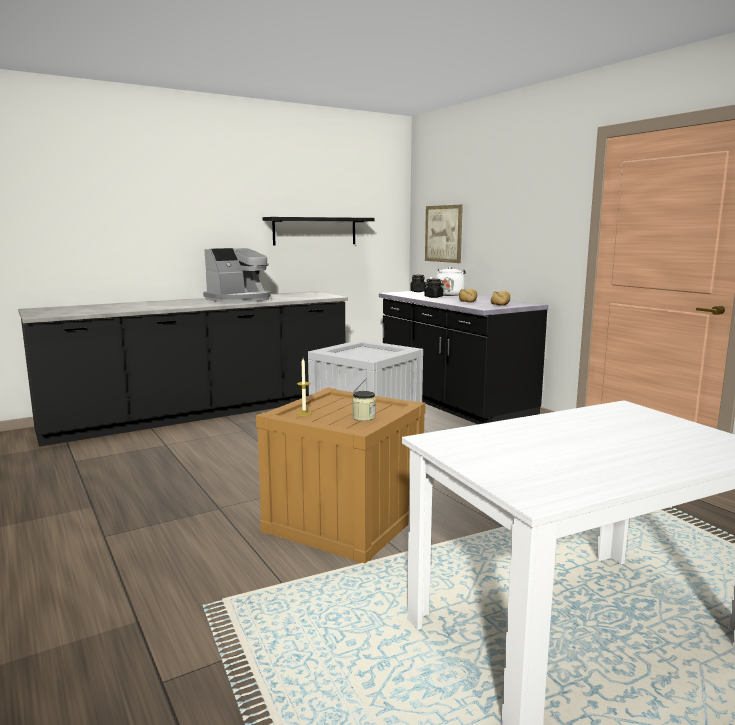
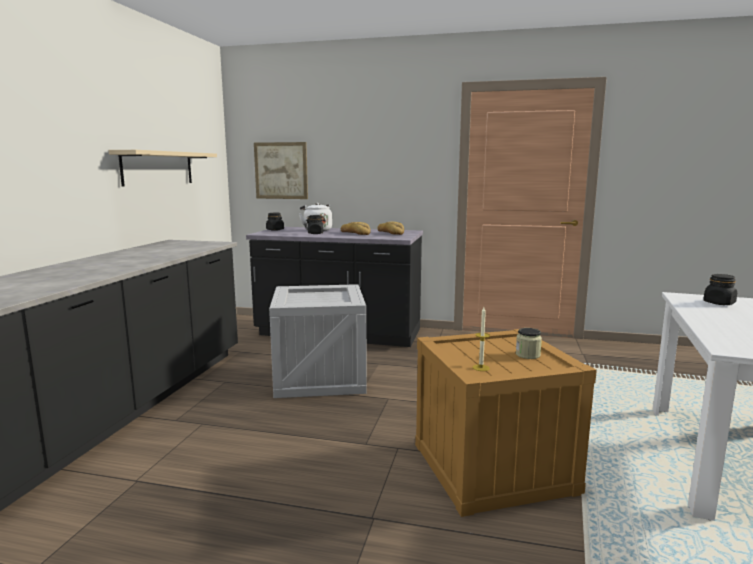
camera: 45 degrees left, 0 degrees up
(239, 299) = (125, 259): coffee machine -> none
(315, 231) = (158, 168): black shelf -> beige shelf
(636, 421) = (719, 303): none -> black jar

